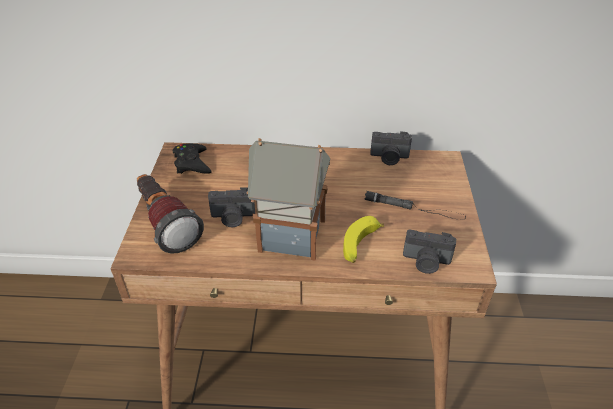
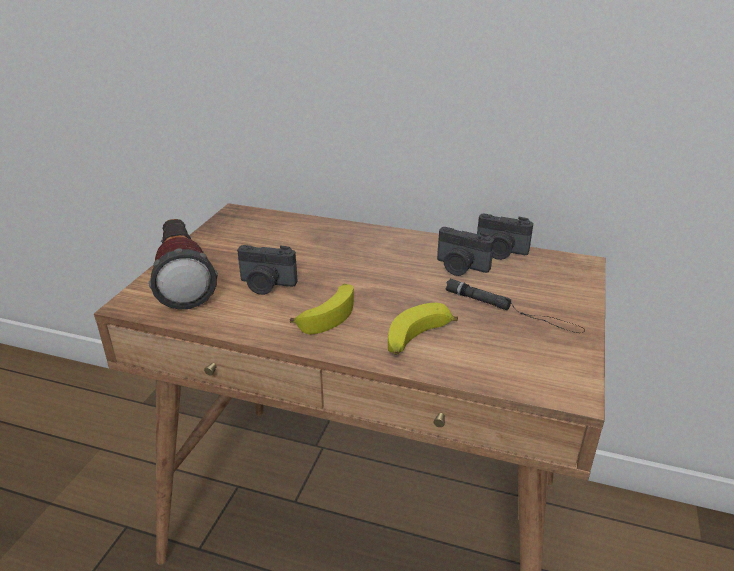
camera: 15 degrees right, 10 degrees down
(192, 163) = (248, 226): black game controller -> none
(290, 235) = (328, 314): toy house -> banana
(426, 262) = (503, 374): camera -> camera (460, 267)

